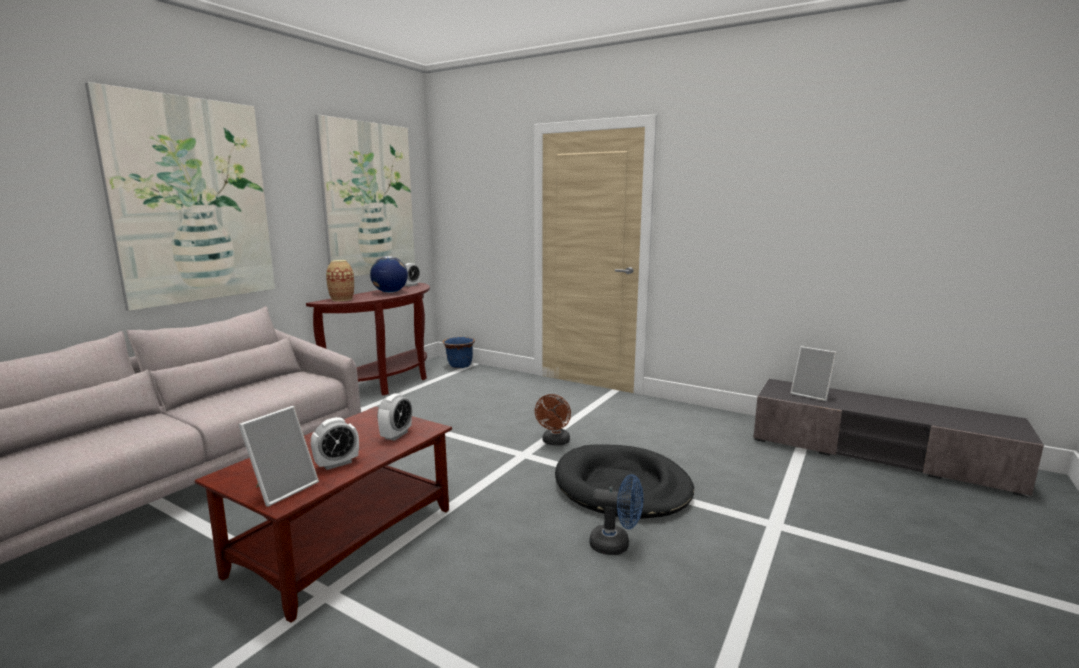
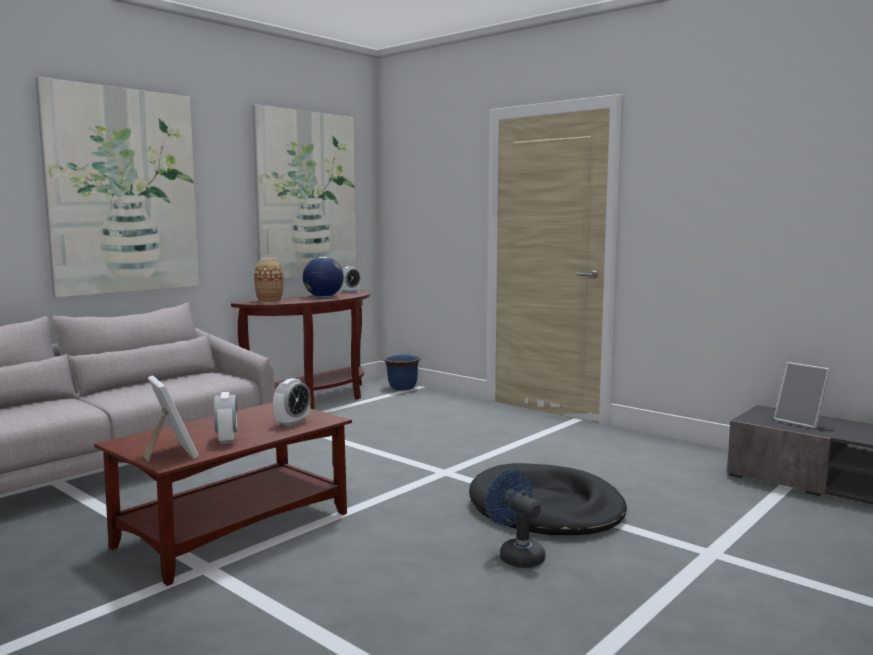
camera: 10 degrees right, 5 degrees down
(282, 489) = (170, 454): picture frame -> picture frame turned 75 degrees counterclockwise
(337, 464) = (226, 440): alarm clock -> alarm clock turned 75 degrees counterclockwise
(555, 442) = (484, 463): brown fan -> none
(616, 545) = (516, 555): blue fan -> blue fan turned 150 degrees counterclockwise

